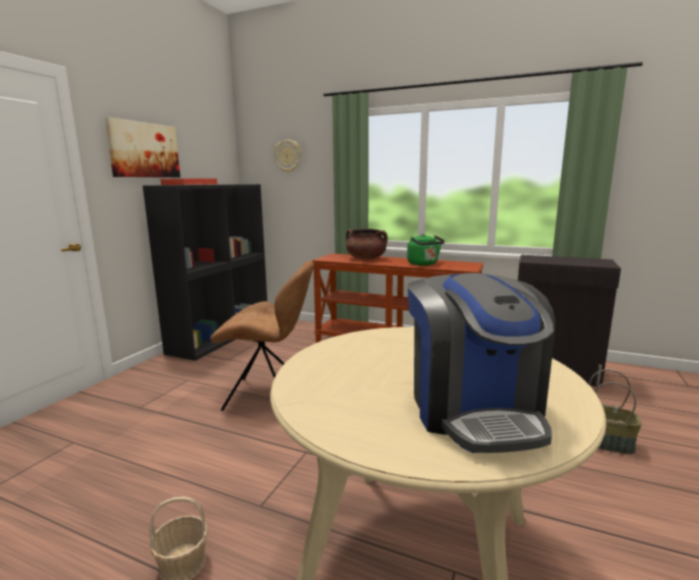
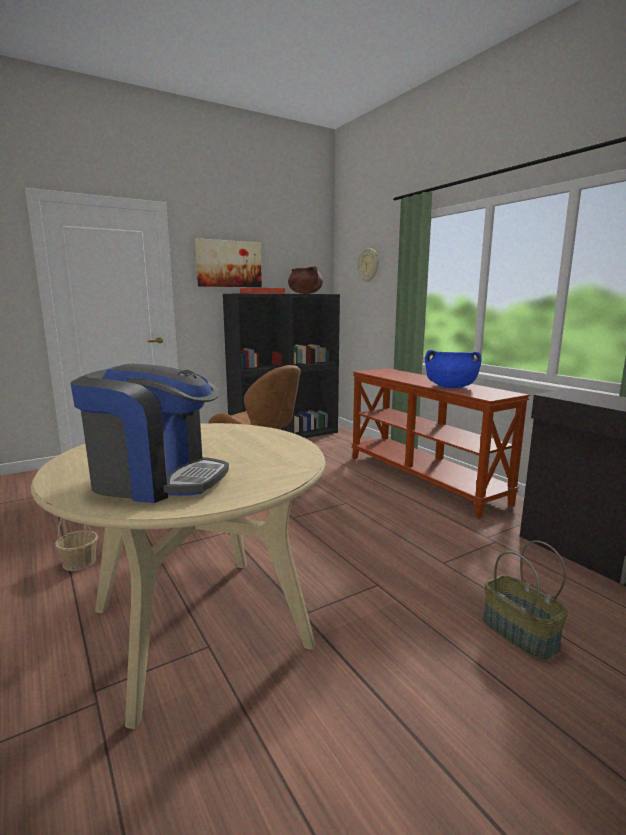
camera: 35 degrees right, 0 degrees up
(366, 258) = (406, 376): brown cooking pot -> brown cooking pot (305, 293)
(424, 264) = (450, 387): green kettle -> blue cooking pot
(473, 409) = (156, 480): coffee machine -> coffee machine turned 105 degrees counterclockwise

